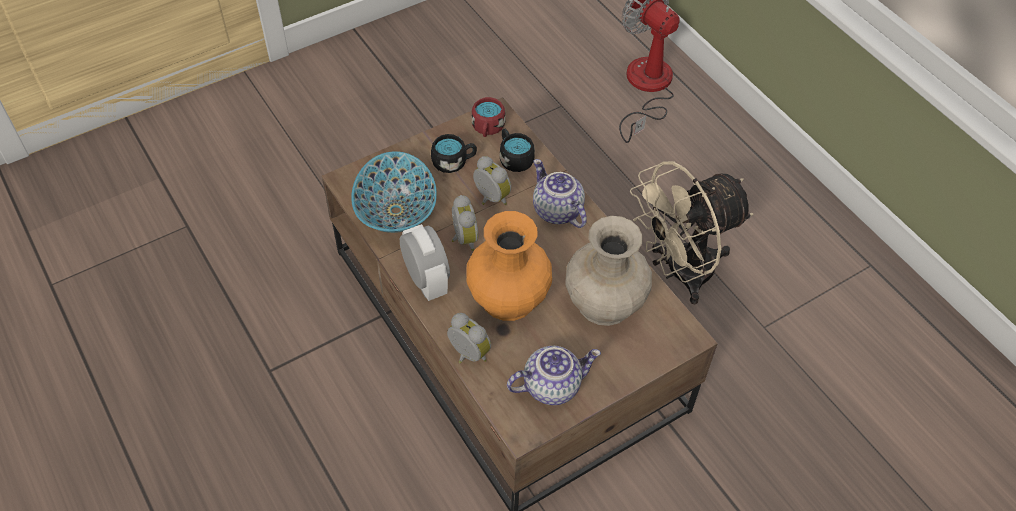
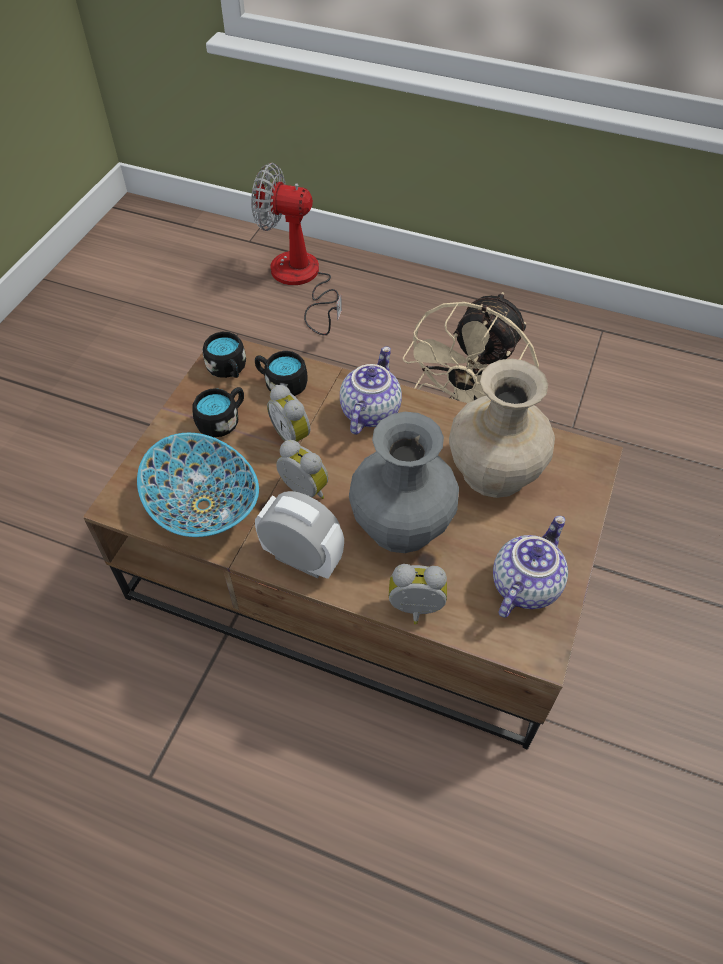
camera: 35 degrees left, 0 degrees up
(487, 128) = (228, 370): red mug -> black mug
(490, 199) = (293, 436): alarm clock -> alarm clock turned 135 degrees counterclockwise
(507, 297) = (400, 523): orange vase -> grey vase
(556, 211) = (369, 411): teapot -> teapot turned 90 degrees clockwise

